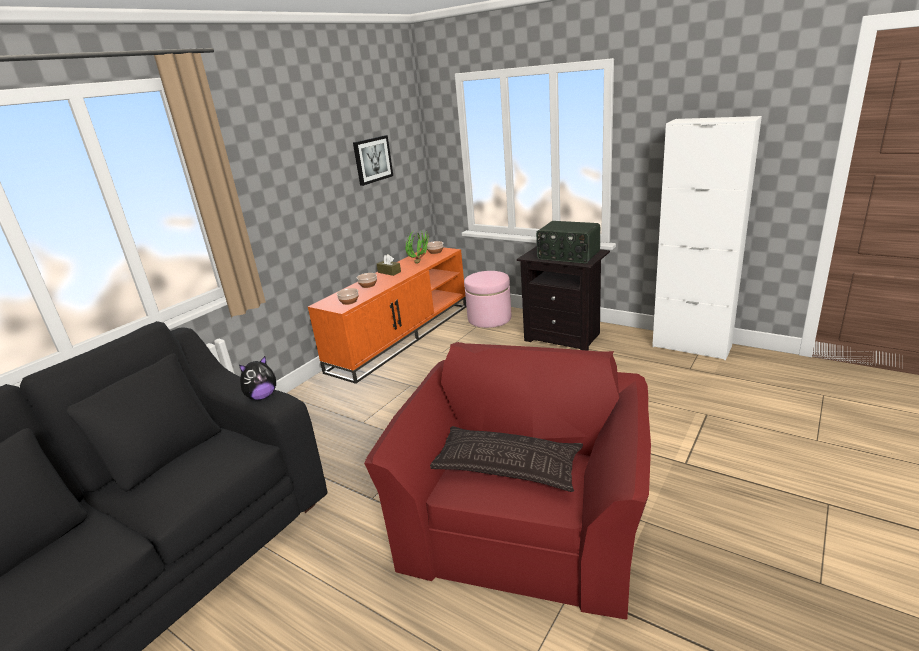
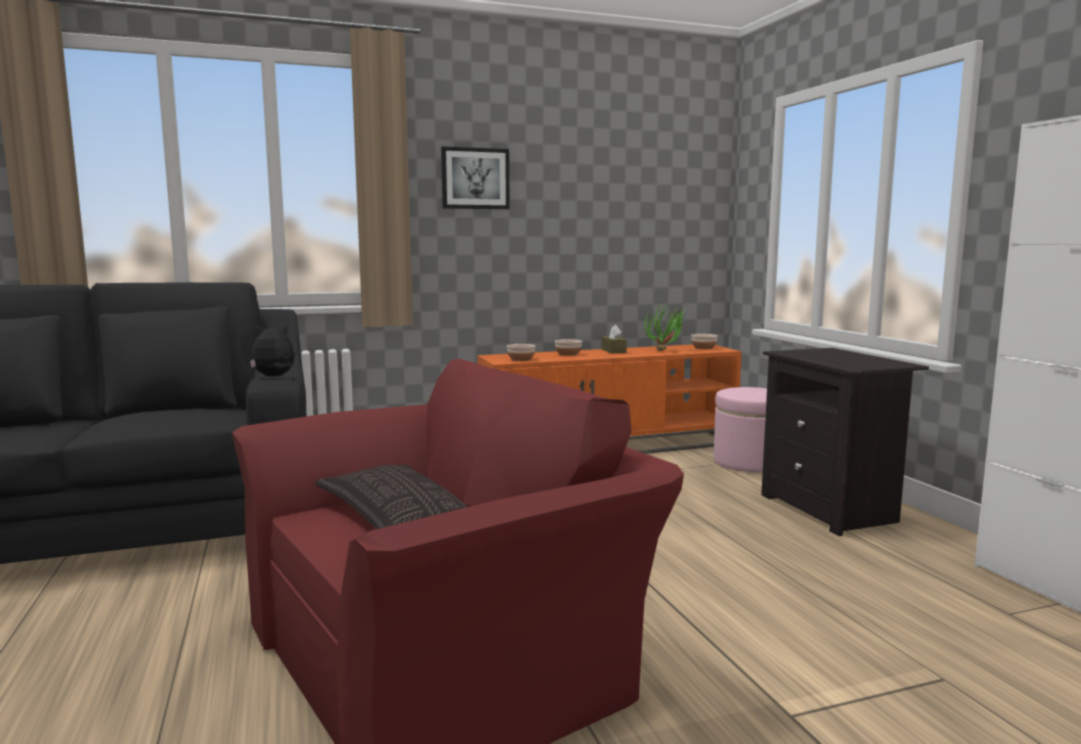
camera: 35 degrees right, 15 degrees down
(262, 396) = (275, 376): plush toy -> plush toy turned 150 degrees clockwise
(372, 160) = (632, 201): picture -> picture (475, 178)
(568, 256) = (844, 360): radio -> none

